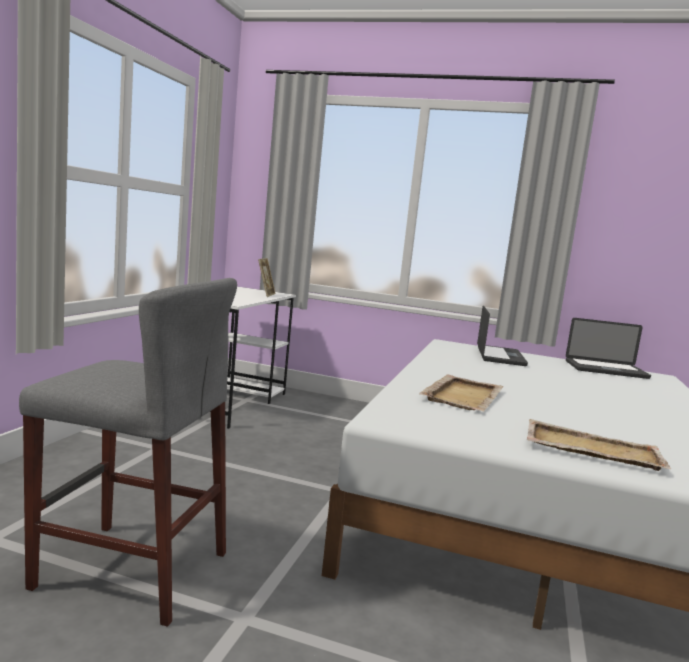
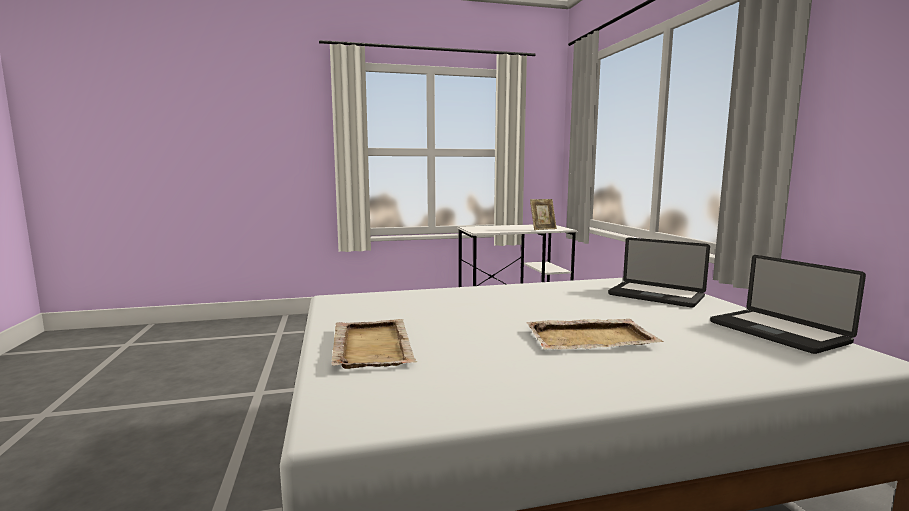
camera: 60 degrees right, 0 degrees up
(132, 569) = (279, 360): grey stool -> none
(463, 395) = (450, 303): beige tray -> beige tray (591, 338)
(500, 356) = (655, 296): laptop -> laptop turned 60 degrees clockwise

